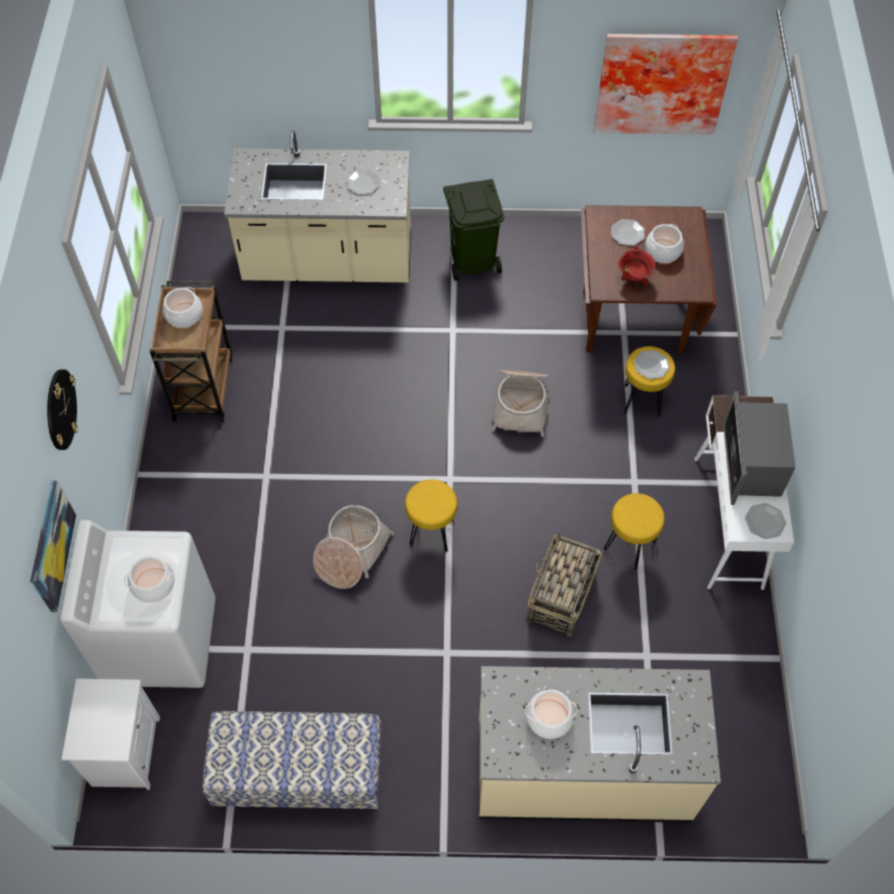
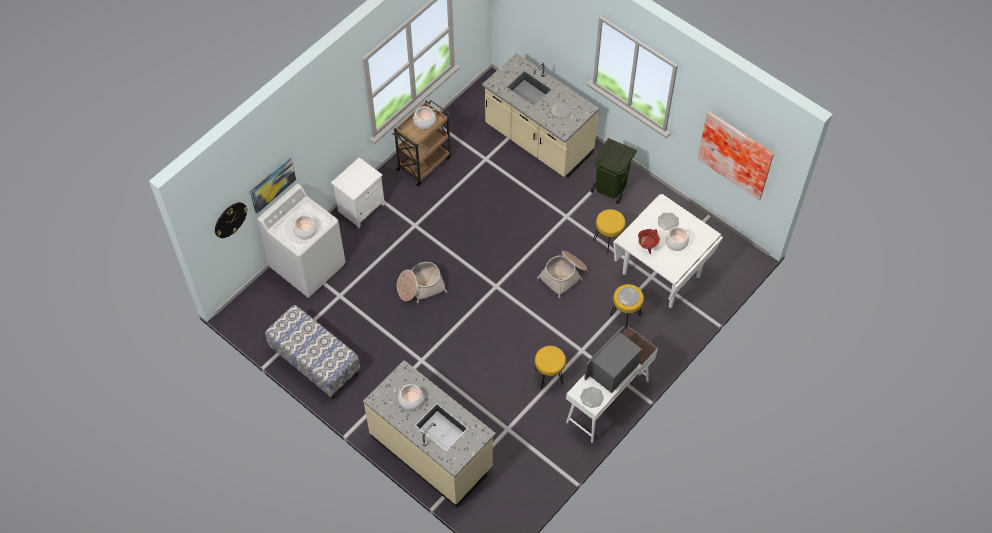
camera: 40 degrees right, 0 degrees up
(60, 409) = (315, 129): wall clock -> wall clock (230, 219)
(125, 750) = (256, 300): white nightstand -> white nightstand (361, 207)
(431, 532) = (464, 303): yellow stool -> yellow stool (608, 241)
(560, 597) = (494, 375): basket -> none
(632, 322) = (660, 275): brown dining table -> white dining table

